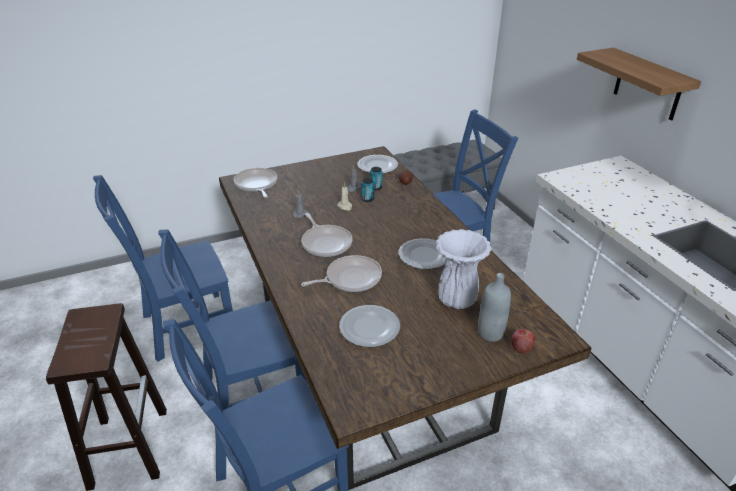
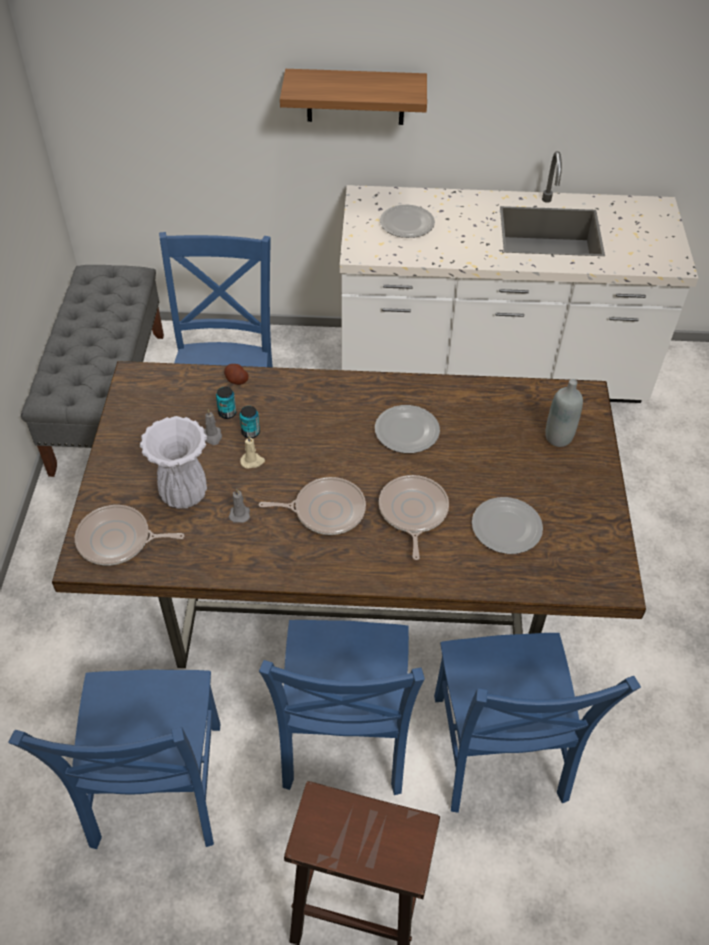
camera: 65 degrees left, 15 degrees up
(378, 166) = (172, 389): plate -> plate (407, 223)
(457, 301) = (498, 439): white vase -> white vase (185, 495)
(521, 347) = (587, 426): apple -> none

